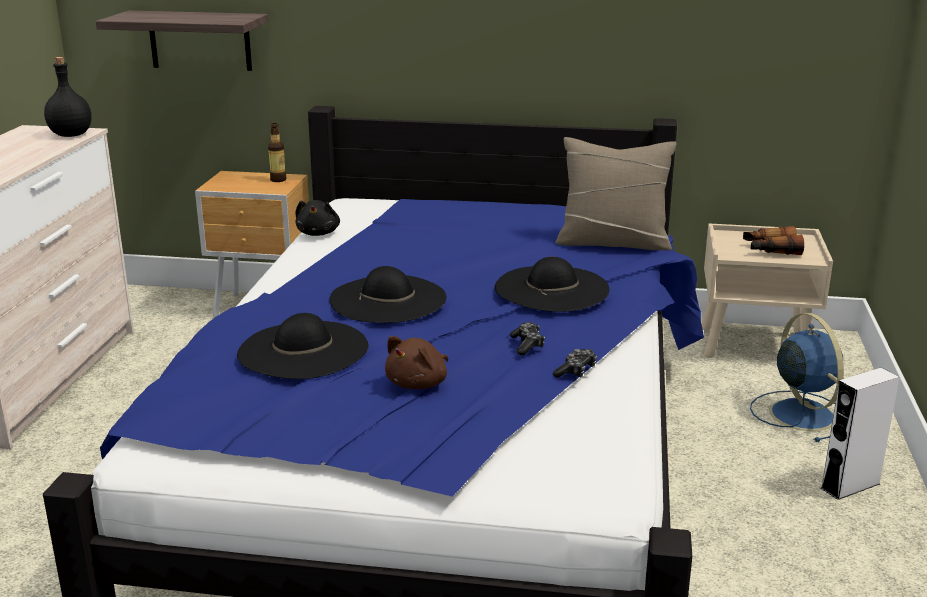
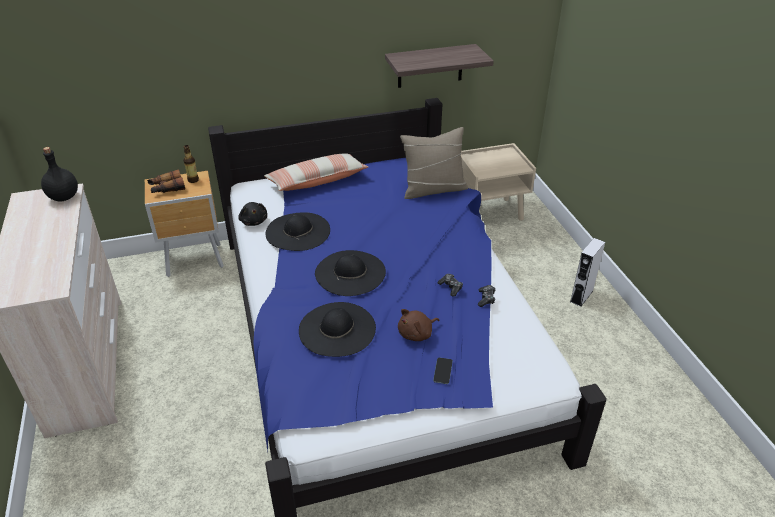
camera: 25 degrees left, 15 degrees up
(200, 40) = (114, 96): shelf -> shelf (430, 66)
(412, 431) = (443, 371): none -> phone
(419, 383) = (417, 334): brown plush toy -> brown plush toy turned 45 degrees clockwise
(444, 208) = (317, 181): none -> pillow
(551, 288) = (431, 239): black hat -> black hat (298, 231)
(770, 250) = (499, 165): binoculars -> binoculars (167, 188)
(800, 413) = (536, 255): blue fan -> none

